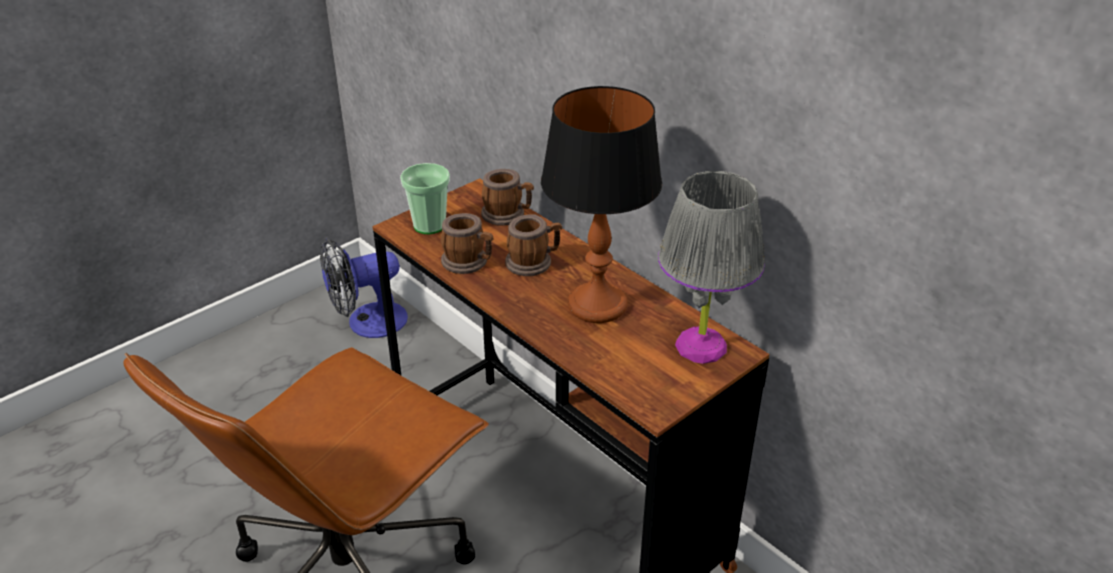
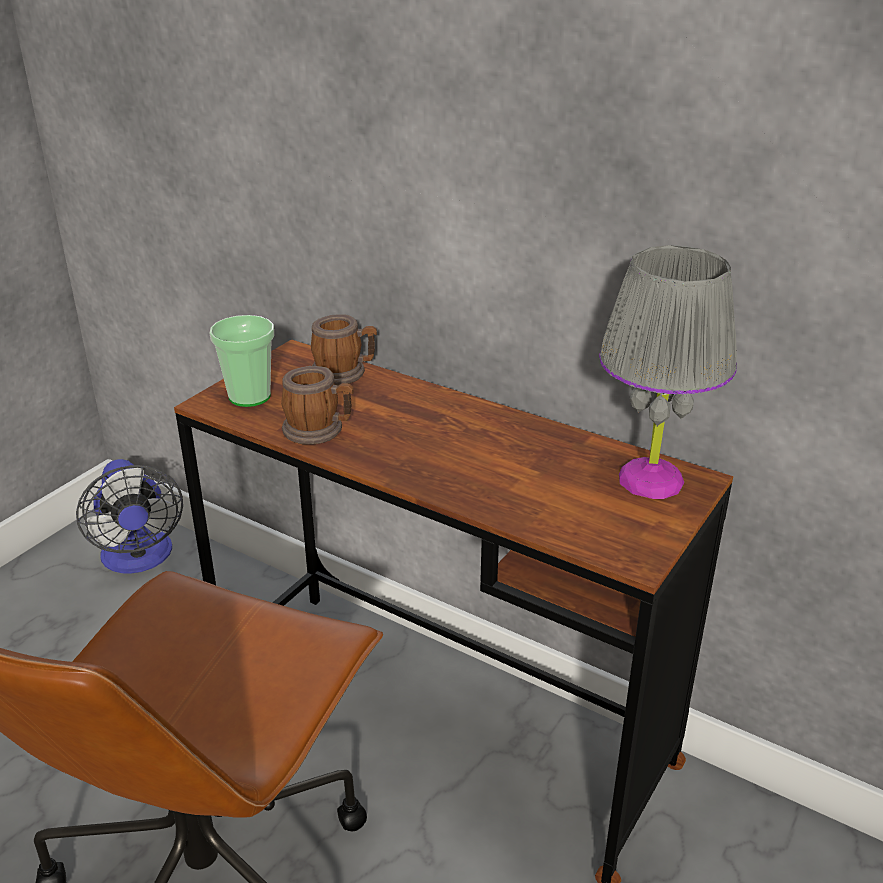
camera: 15 degrees left, 5 degrees down
(367, 323) = (139, 559): fan -> fan turned 75 degrees counterclockwise
(533, 262) = (401, 419): mug -> none
(597, 304) = (502, 453): table lamp -> none

